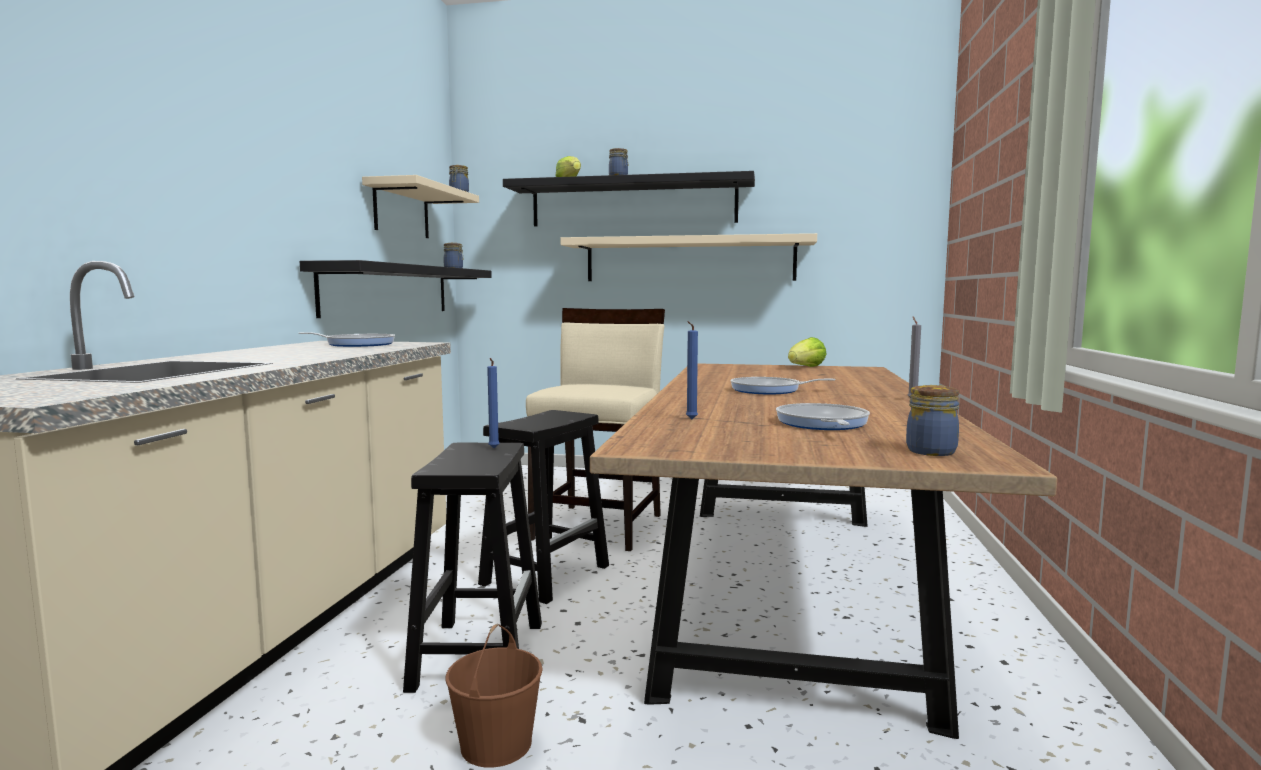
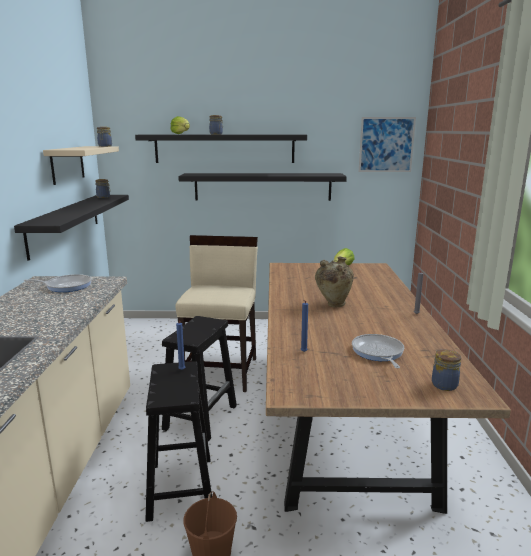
camera: 10 degrees left, 10 degrees up
(689, 260) = (262, 186): beige shelf -> black shelf
(769, 390) = (333, 305): frying pan -> beige vase
(885, 191) = (386, 144): none -> picture

